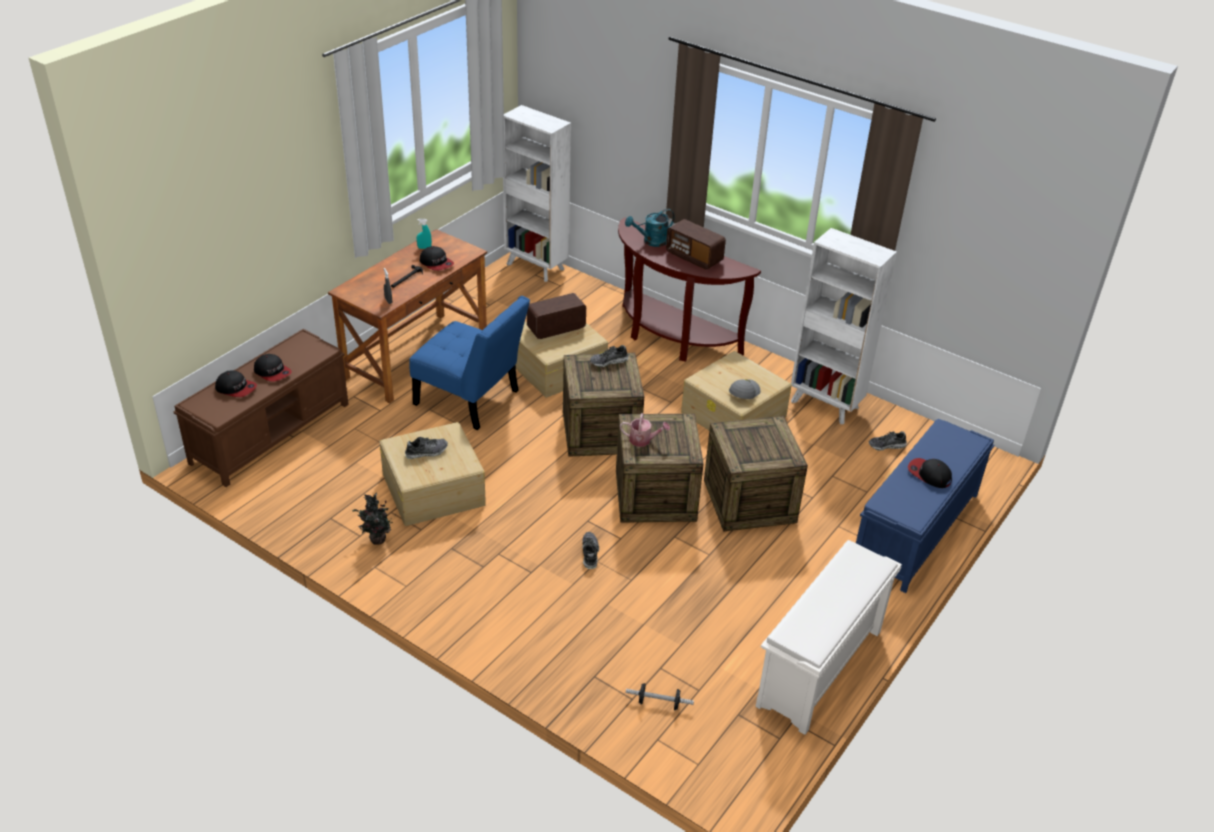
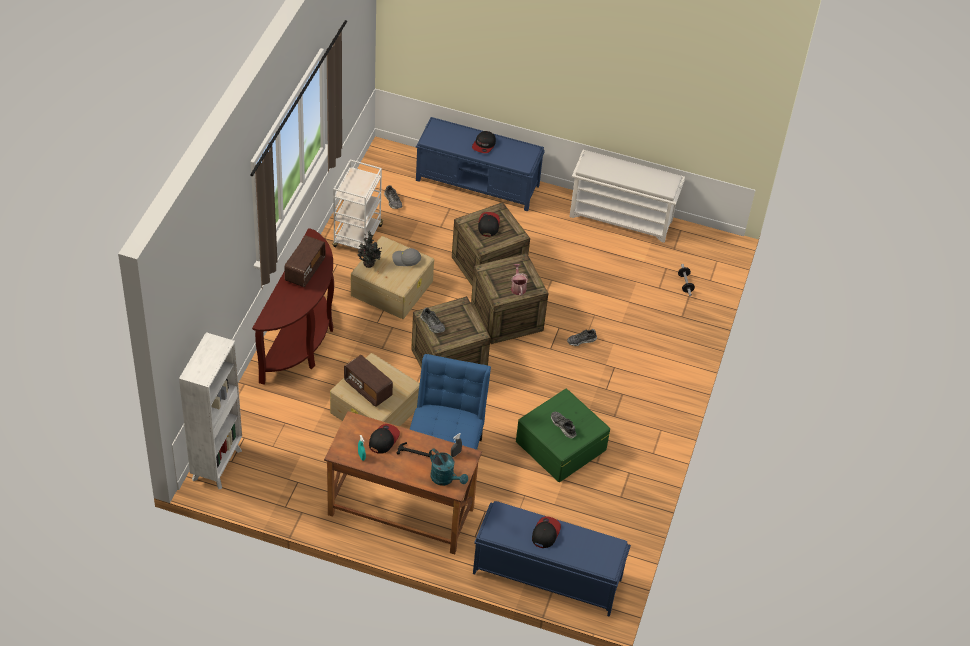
camera: 110 degrees left, 10 degrees up
(236, 388) = (577, 549): cap -> cap (488, 225)
(271, 432) = (546, 575): brown bench -> blue bench
(376, 540) = (628, 461): potted plant -> potted plant (369, 265)
(433, 488) = (560, 445): beige storage box -> green storage box
(651, 241) = (290, 301): turquoise watering can -> turquoise watering can (445, 479)
(825, 405) = (357, 237): white bookcase -> white cart

